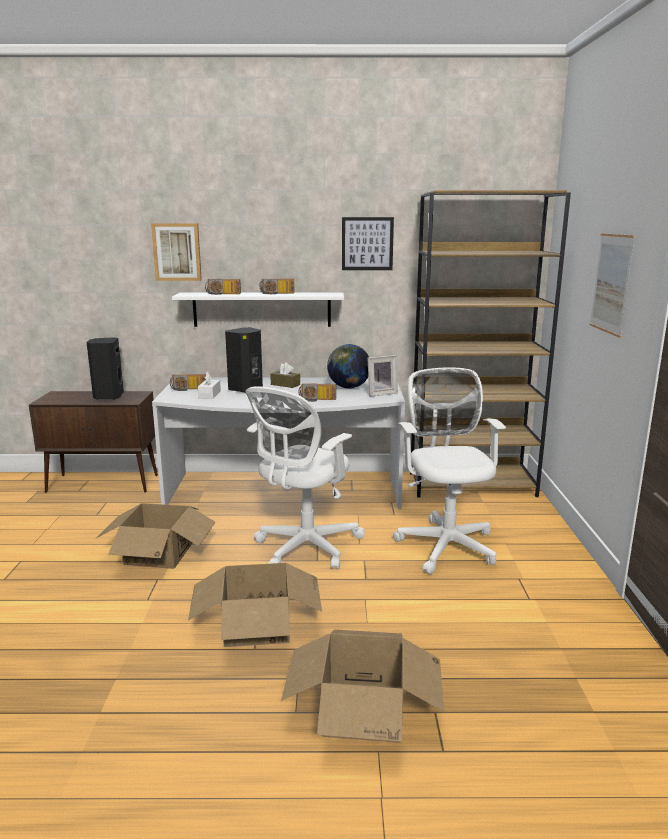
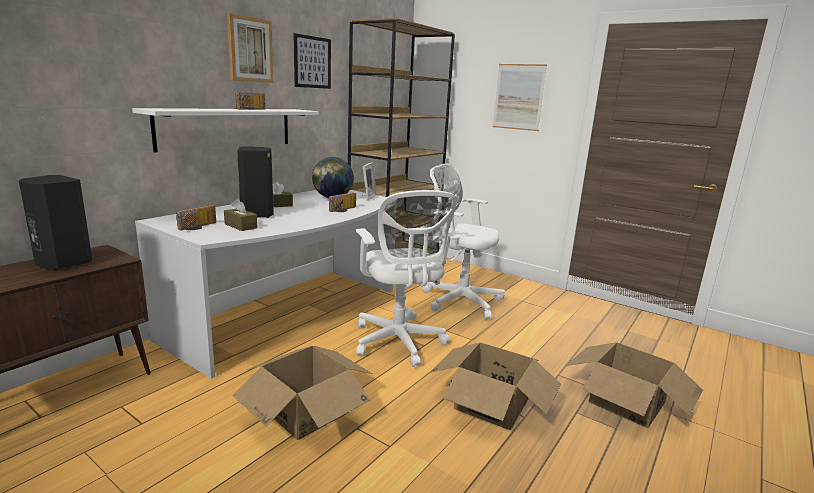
camera: 55 degrees left, 0 degrees up
(177, 252) = (126, 53): picture -> picture (249, 50)
(209, 395) = (240, 226): white tissue box -> brown tissue box
(222, 294) = (201, 109): radio -> none

